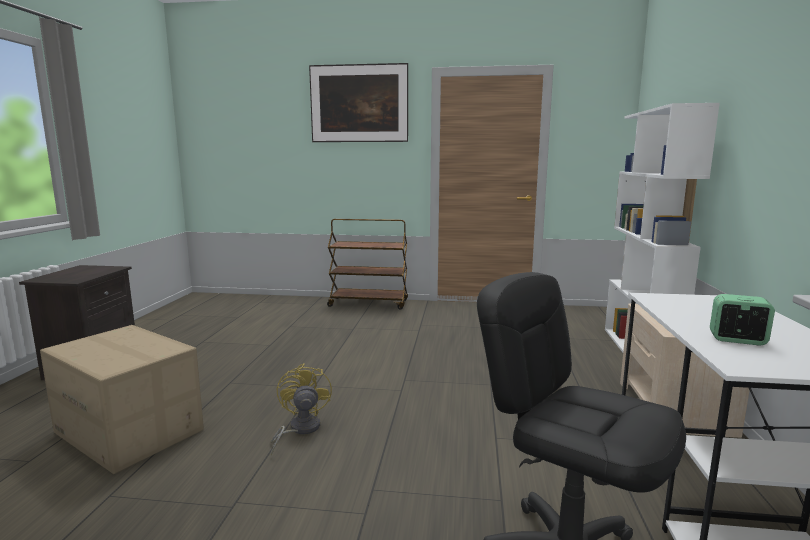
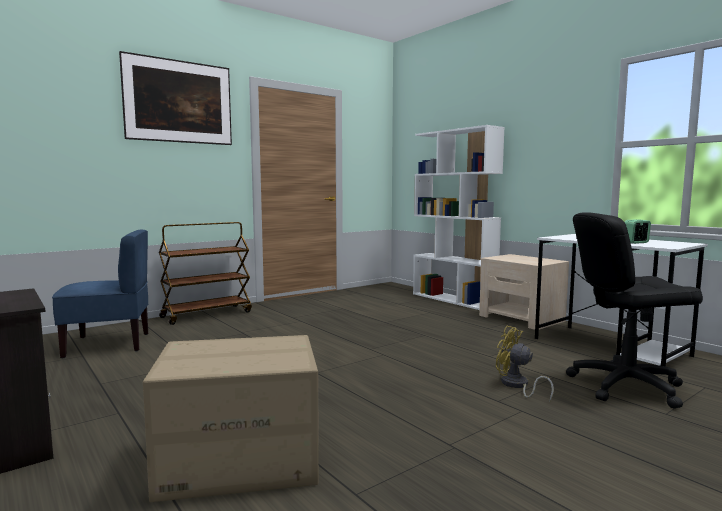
camera: 45 degrees left, 5 degrees down
(265, 313) = (108, 345): none -> blue chair
(299, 430) = (380, 397): yellow fan -> yellow fan (516, 386)

